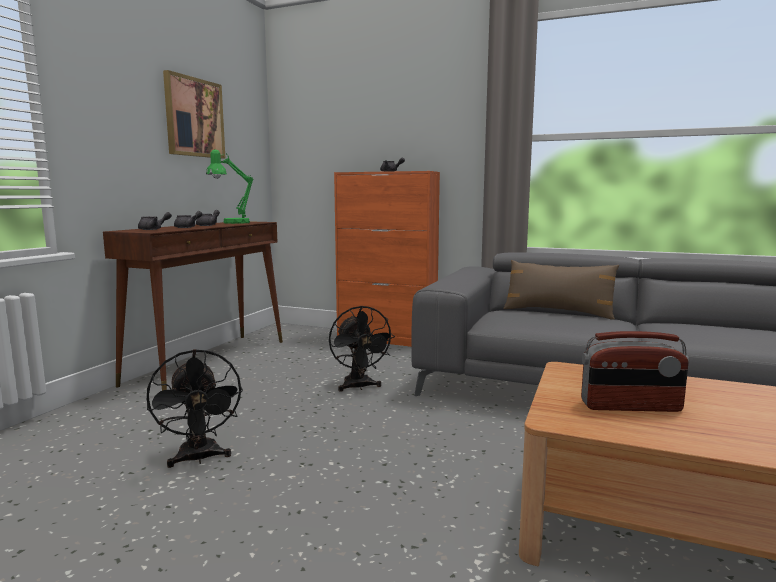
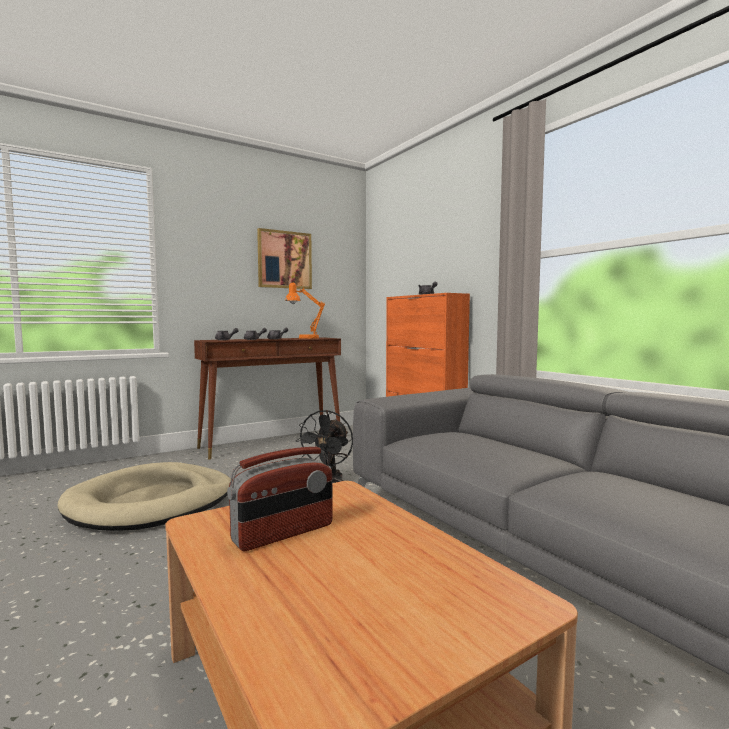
camera: 35 degrees right, 5 degrees down
(199, 458) = (152, 502): black fan -> beige dog bed
(231, 223) = (304, 338): green table lamp -> orange table lamp
(558, 312) = (502, 442): brown pillow -> none
(631, 407) = (284, 533): radio -> radio turned 75 degrees counterclockwise

